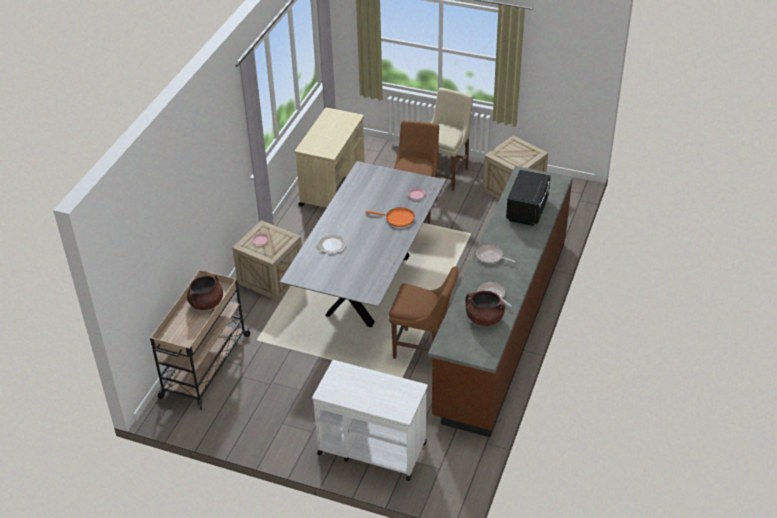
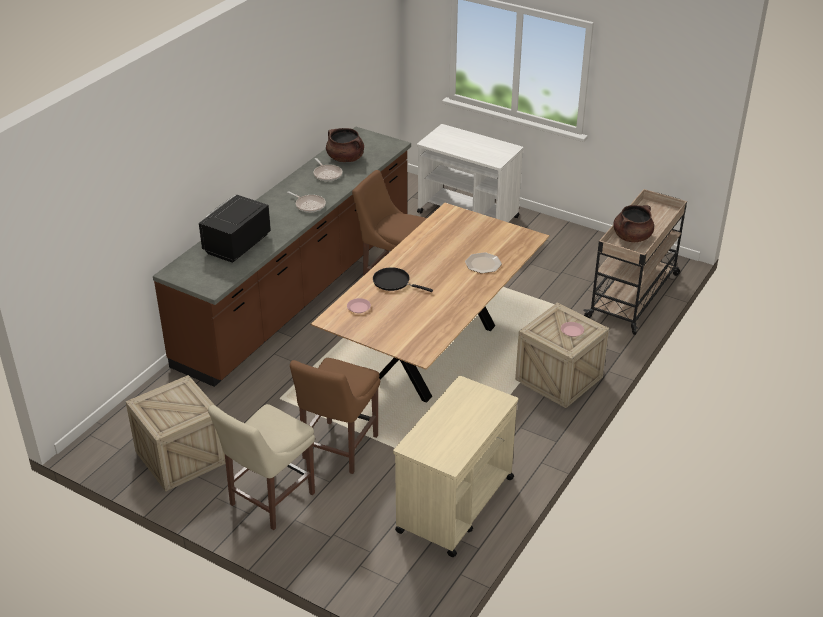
camera: 170 degrees left, 5 degrees down
(369, 284) = (435, 353): grey dining table -> brown dining table
(397, 218) = (394, 282): orange frying pan -> black frying pan

